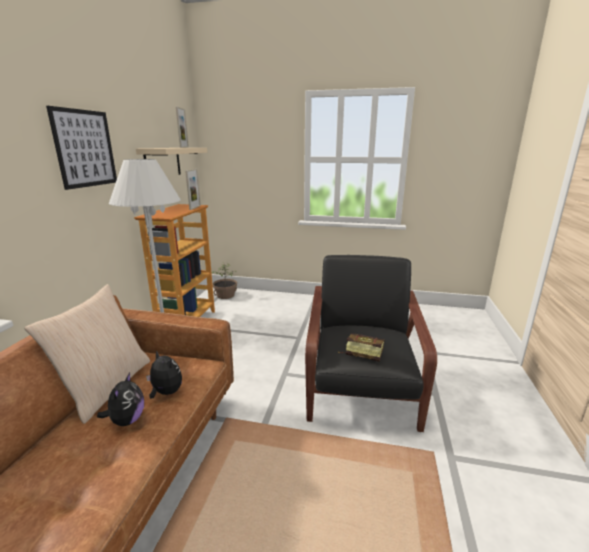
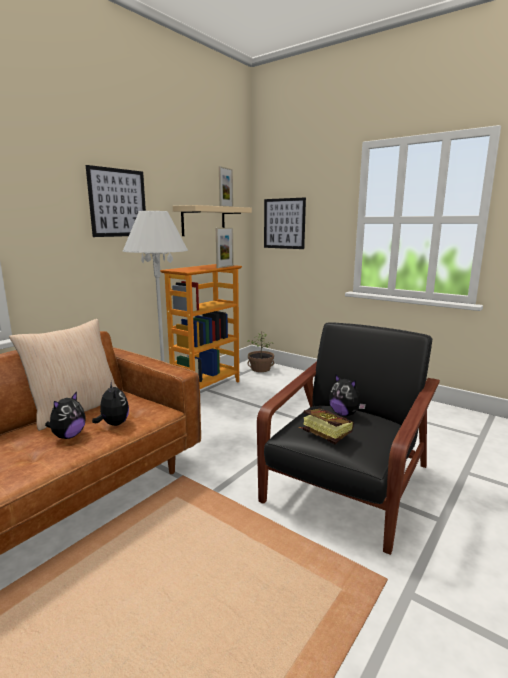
camera: 25 degrees right, 5 degrees down
(234, 161) = (284, 223): none -> picture
(358, 331) = (344, 414): none -> plush toy

